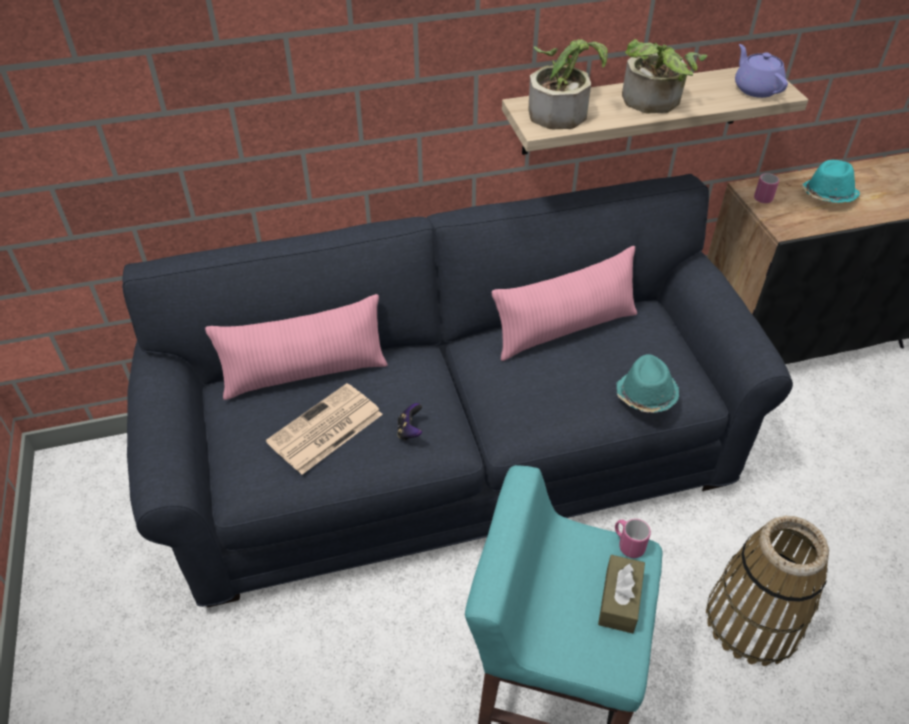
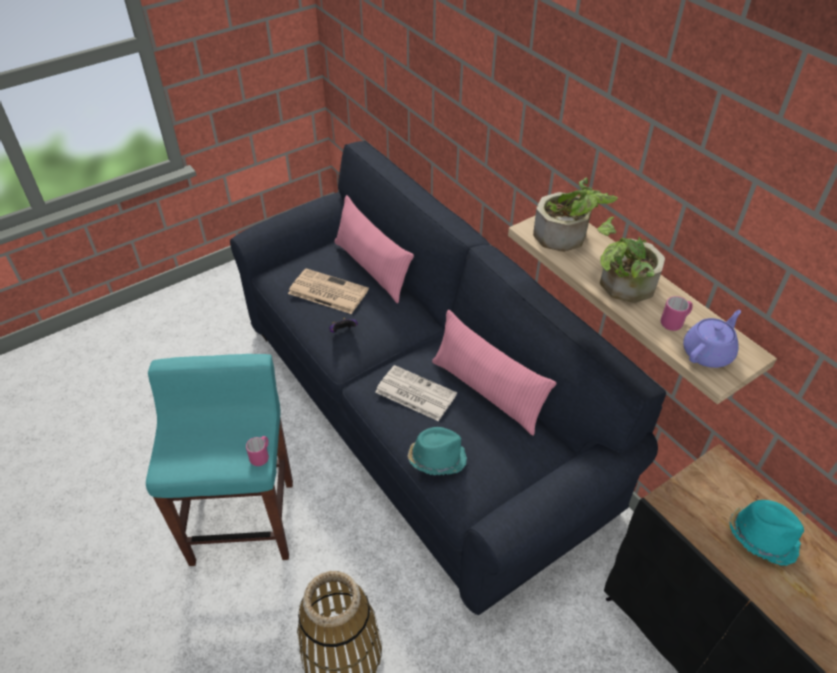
camera: 70 degrees right, 0 degrees up
(545, 388) = (414, 393): none -> newspaper
(619, 600) = (214, 459): brown tissue box -> none
(761, 196) = (714, 475): pink mug -> pink mug (674, 322)

